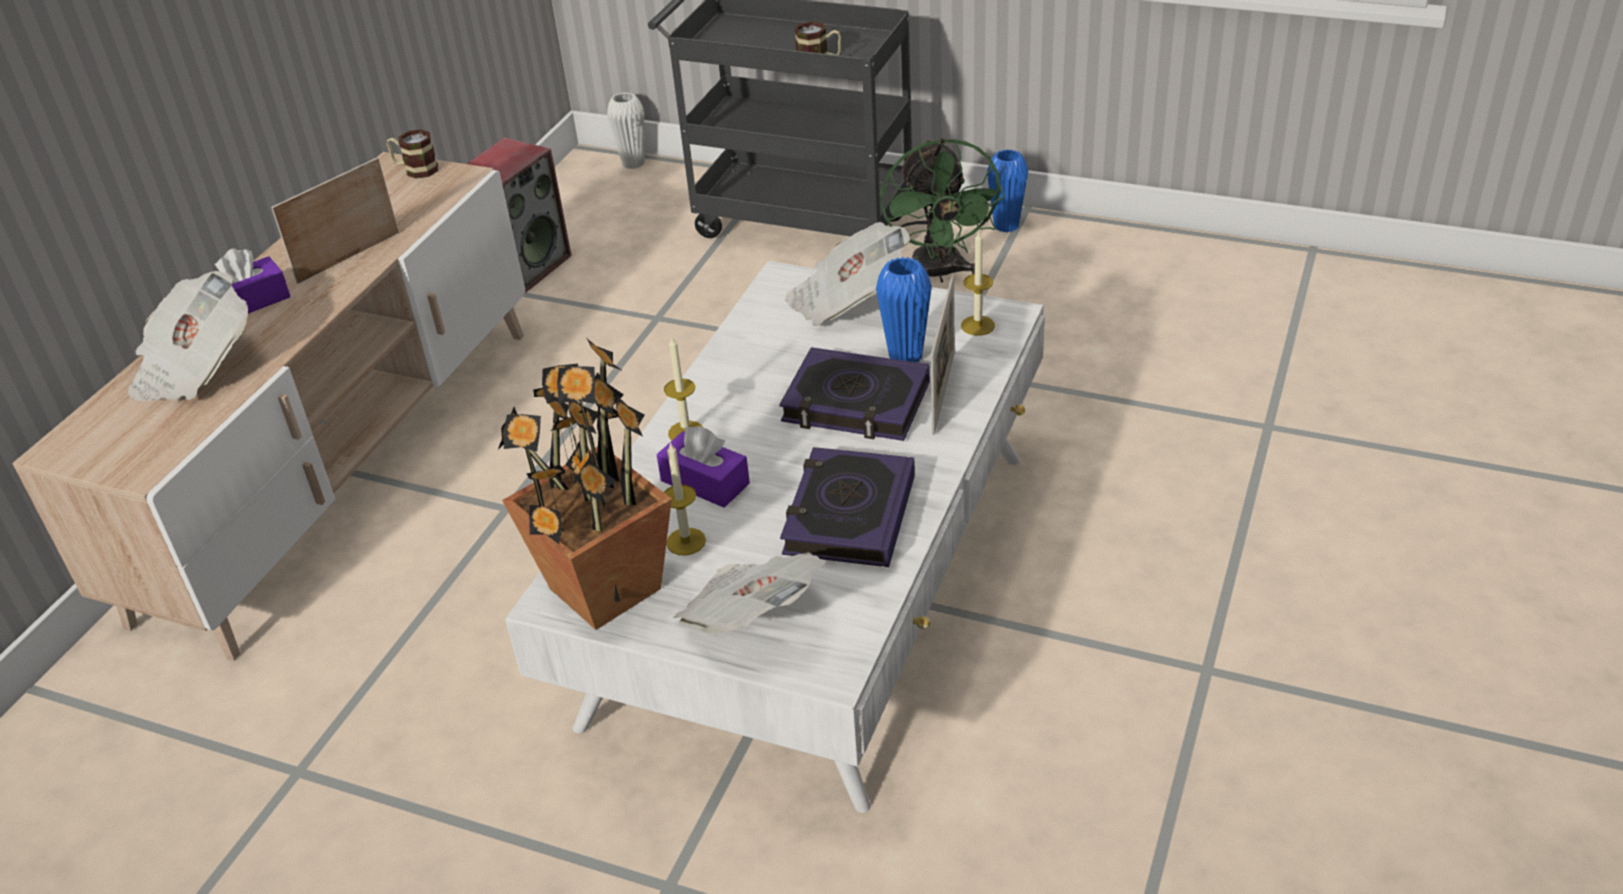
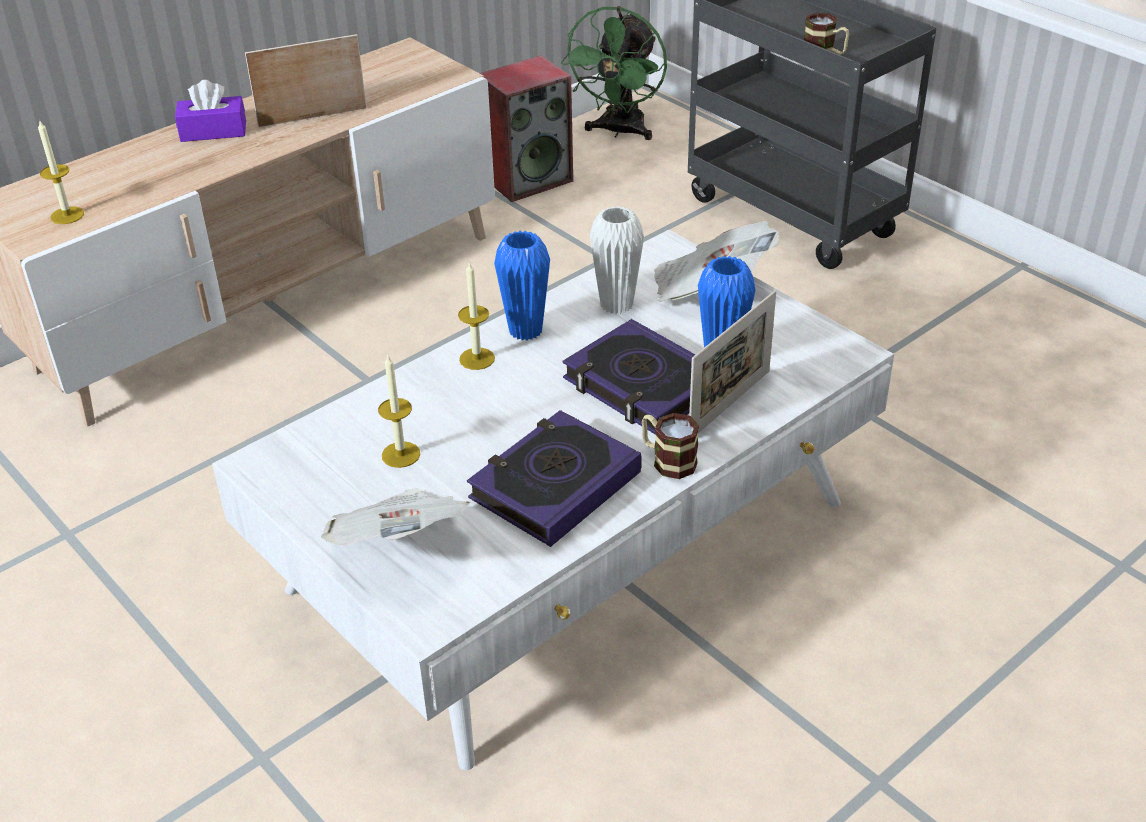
camera: 25 degrees right, 0 degrees up
(195, 369) = (133, 172): newspaper -> none
(415, 170) = (421, 59): mug -> mug (667, 460)
(603, 588) = (304, 468): potted plant -> none
(633, 163) = (682, 116): white vase -> white vase (616, 305)
(705, 482) = (457, 408): purple tissue box -> none
(939, 274) = (889, 301): green fan -> green fan (619, 131)
(977, 325) = (813, 352): candle -> candle (67, 215)
(1006, 226) = (989, 276): blue vase -> blue vase (525, 331)

